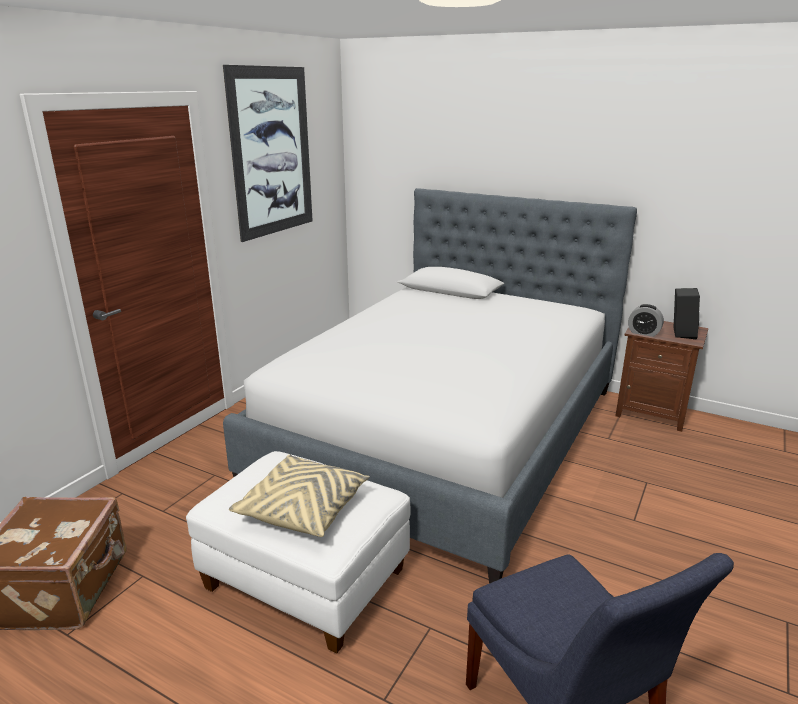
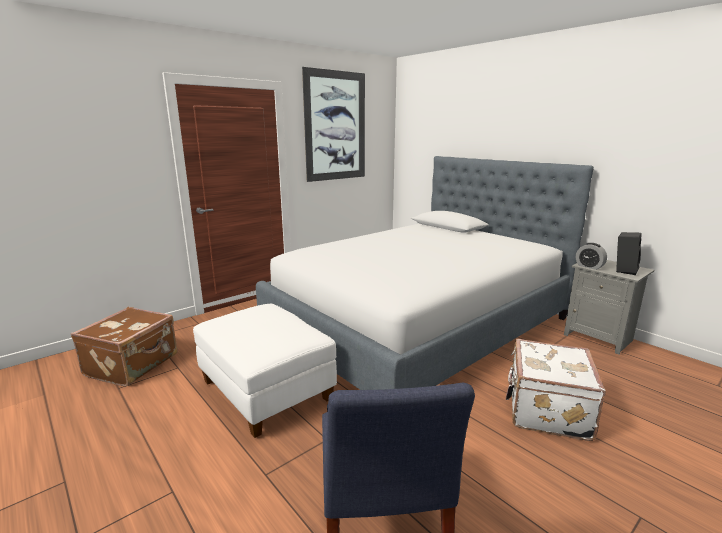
camera: 20 degrees right, 5 degrees down
(303, 508) = (257, 333): beige pillow -> none
(646, 521) = (546, 410): none -> white suitcase
(652, 413) = (598, 337): brown nightstand -> grey nightstand

